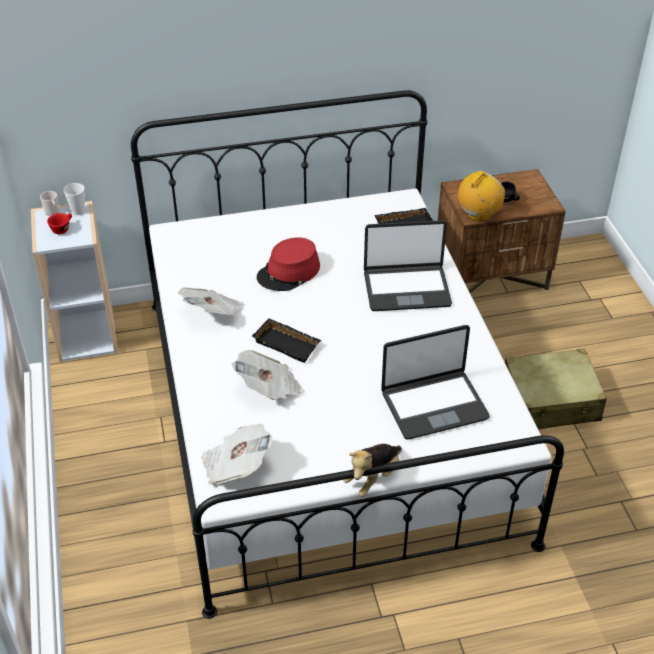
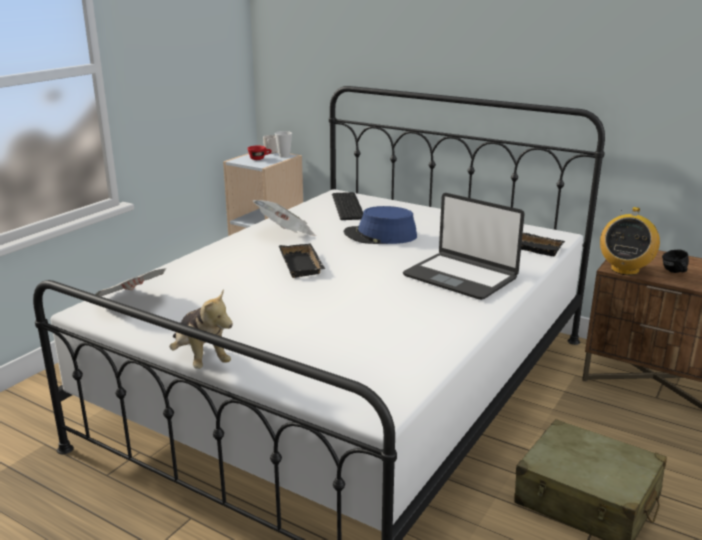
camera: 45 degrees right, 20 degrees down
(204, 247) = (346, 206): none -> keyboard
(269, 388) = (240, 279): newspaper -> none
(289, 272) = (380, 236): red hat -> blue hat
(373, 477) = (201, 359): plush toy -> plush toy turned 120 degrees counterclockwise
(433, 405) = (343, 346): laptop -> none
(478, 215) = (624, 269): radio -> radio turned 120 degrees clockwise

